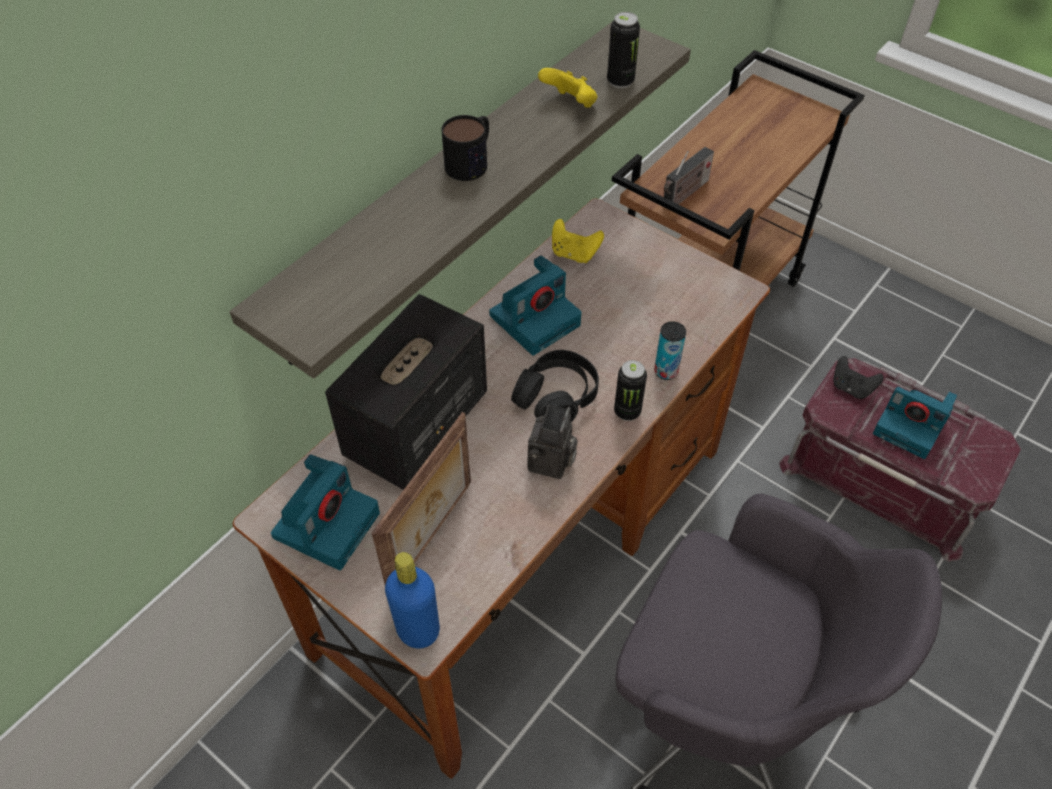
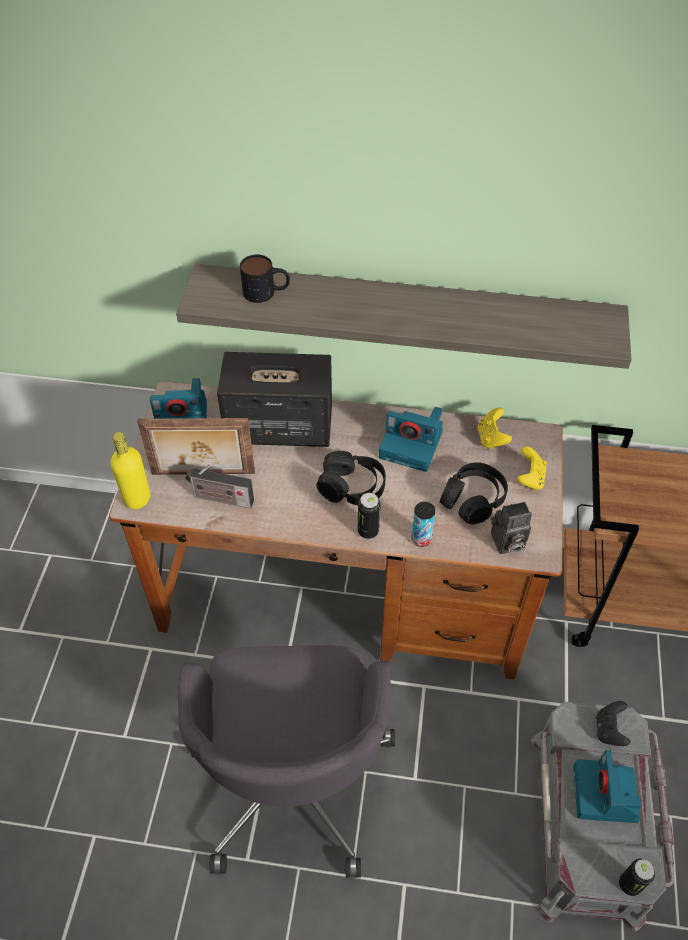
camera: 60 degrees right, 0 degrees up
(418, 630) = (137, 498): blue bottle -> yellow bottle
(471, 161) = (397, 300): mug -> mug (266, 292)
(551, 464) = (295, 508): camera -> camera (506, 543)
(570, 104) = (499, 321): yellow game controller -> yellow game controller (530, 479)
(620, 81) = (550, 336): can -> can (629, 884)
(642, 306) = (473, 499): none -> black headphones
(684, 194) = (631, 483): radio -> radio (220, 499)
(885, 477) = (588, 825): red storage box -> grey storage box

